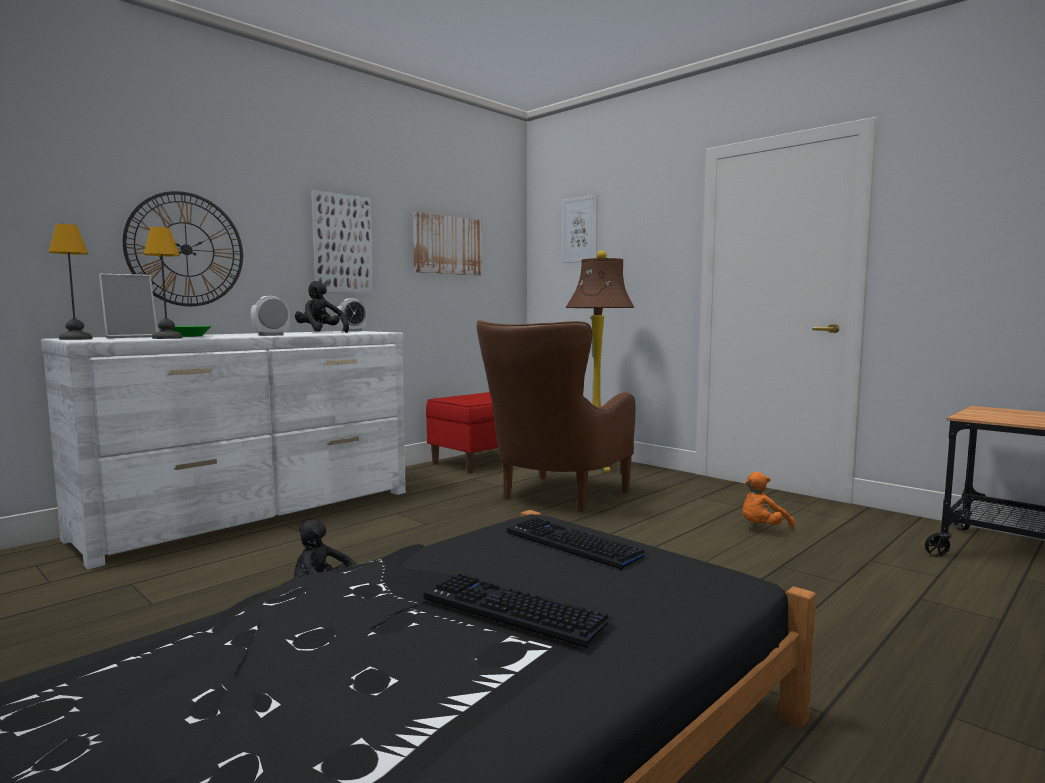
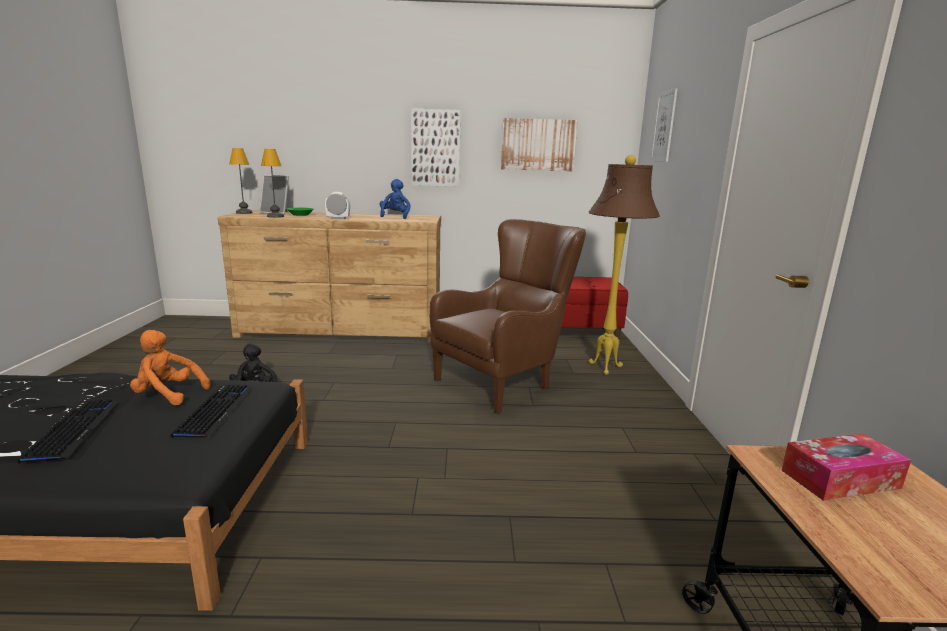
camera: 45 degrees right, 10 degrees up
(186, 249) = (323, 157): wall clock -> none
(255, 514) = (342, 330): white dresser -> brown dresser
(320, 332) = (395, 216): black plush toy -> blue plush toy
(352, 331) = (426, 216): alarm clock -> none
(553, 499) = (505, 381): brown armchair -> brown armchair turned 150 degrees clockwise
(762, 528) = (593, 479): orange plush toy -> orange plush toy (168, 394)
(1003, 415) = (840, 479): none -> tissue box

